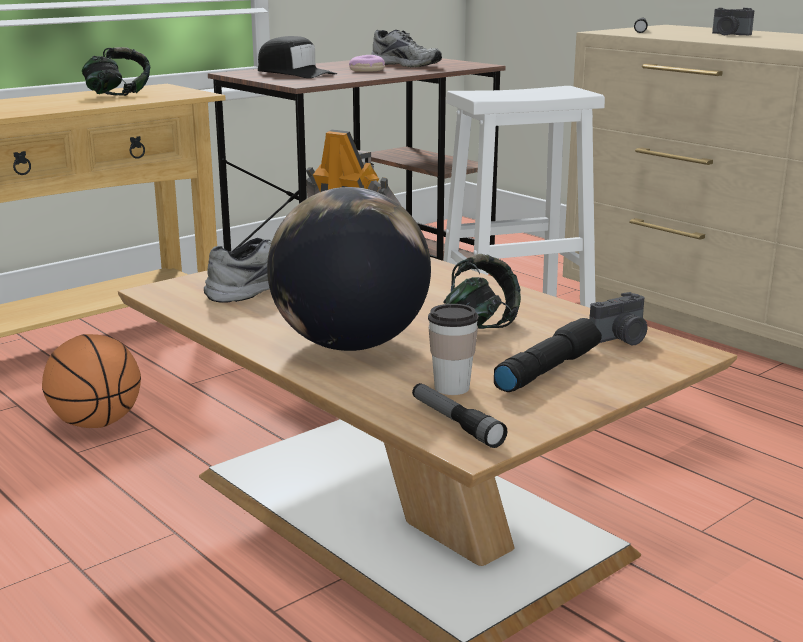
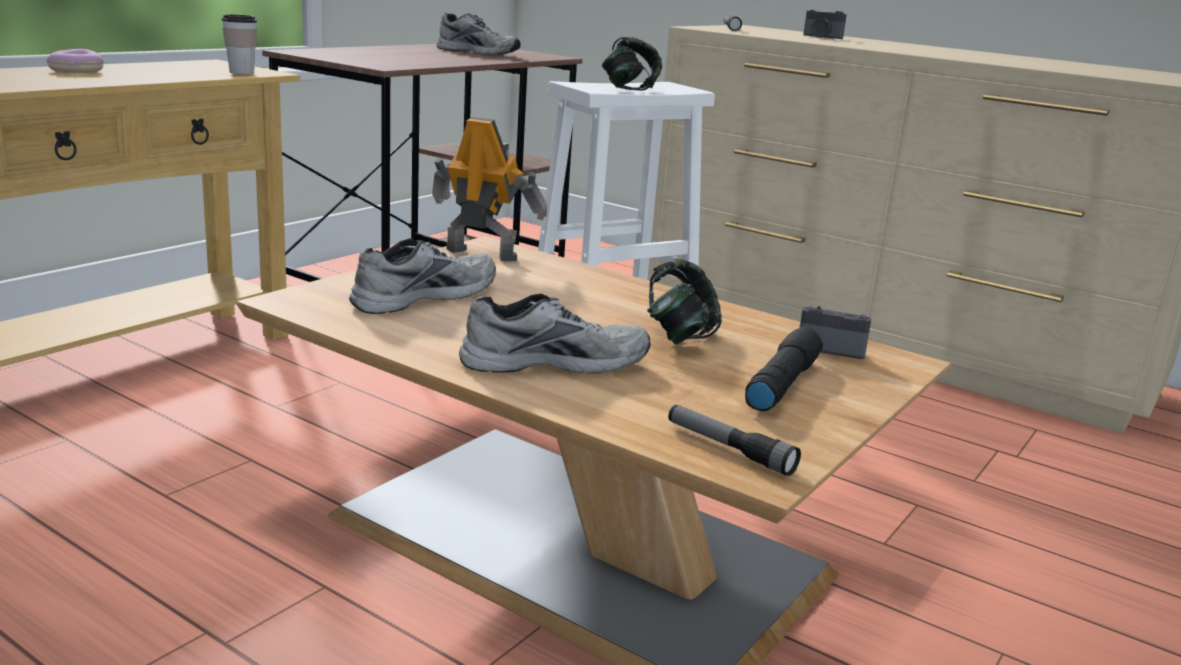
camera: 15 degrees left, 0 degrees up
(96, 424) = (178, 458): basketball -> none
(118, 94) = (170, 68): headphones -> headphones (629, 89)
(295, 73) = (366, 55): black cap -> none
(350, 344) = (554, 361): globe -> grey shoe
(367, 70) = (443, 56): donut -> donut (77, 71)
(451, 388) = (697, 408): cup -> cup (241, 72)
(621, 339) = (831, 348): camera -> camera turned 120 degrees counterclockwise

